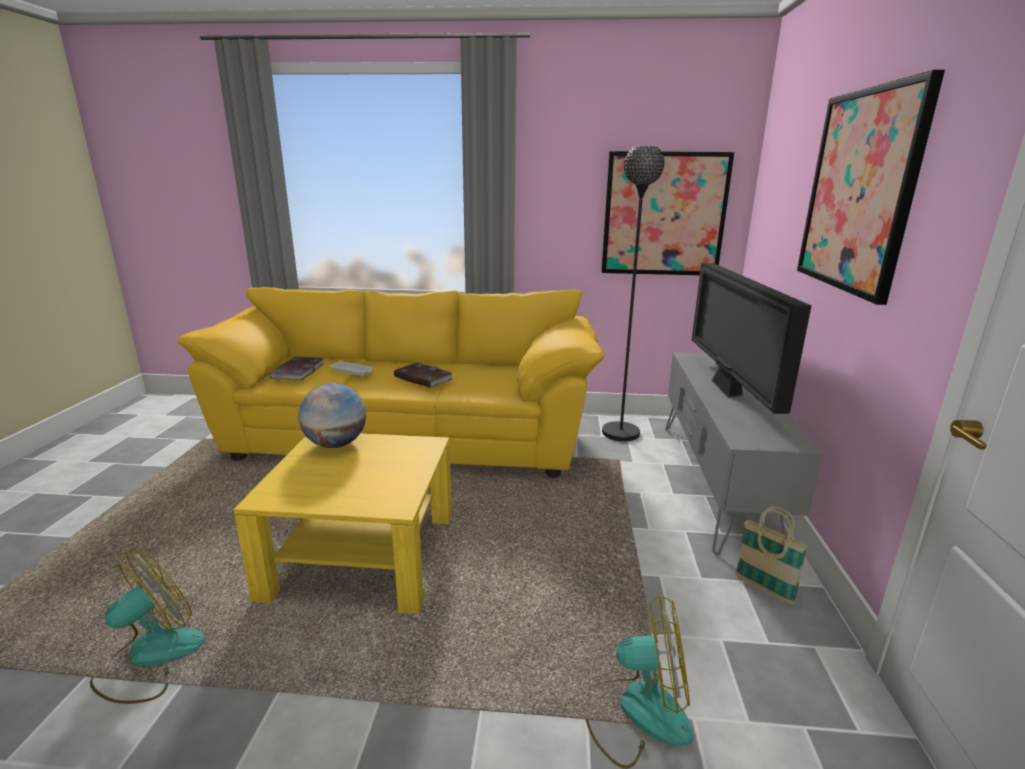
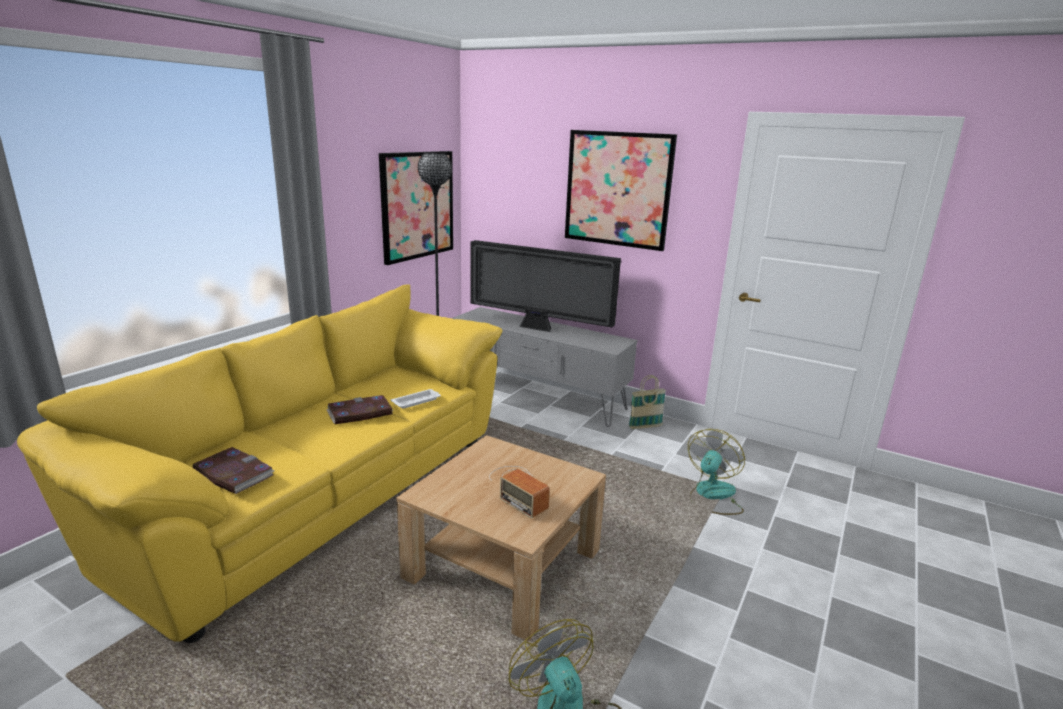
camera: 65 degrees left, 0 degrees up
(336, 444) = (447, 486): globe -> none
(349, 476) = (519, 488): none -> radio
(353, 371) = (286, 442): white tray -> white tray (417, 401)
(363, 554) = (503, 564): yellow coffee table -> brown coffee table

